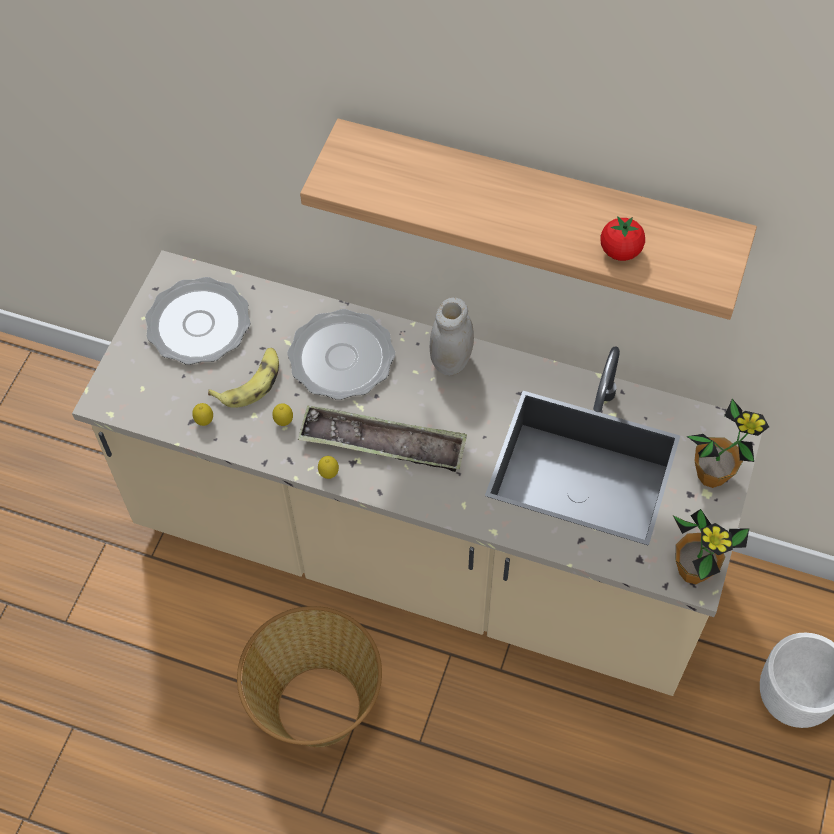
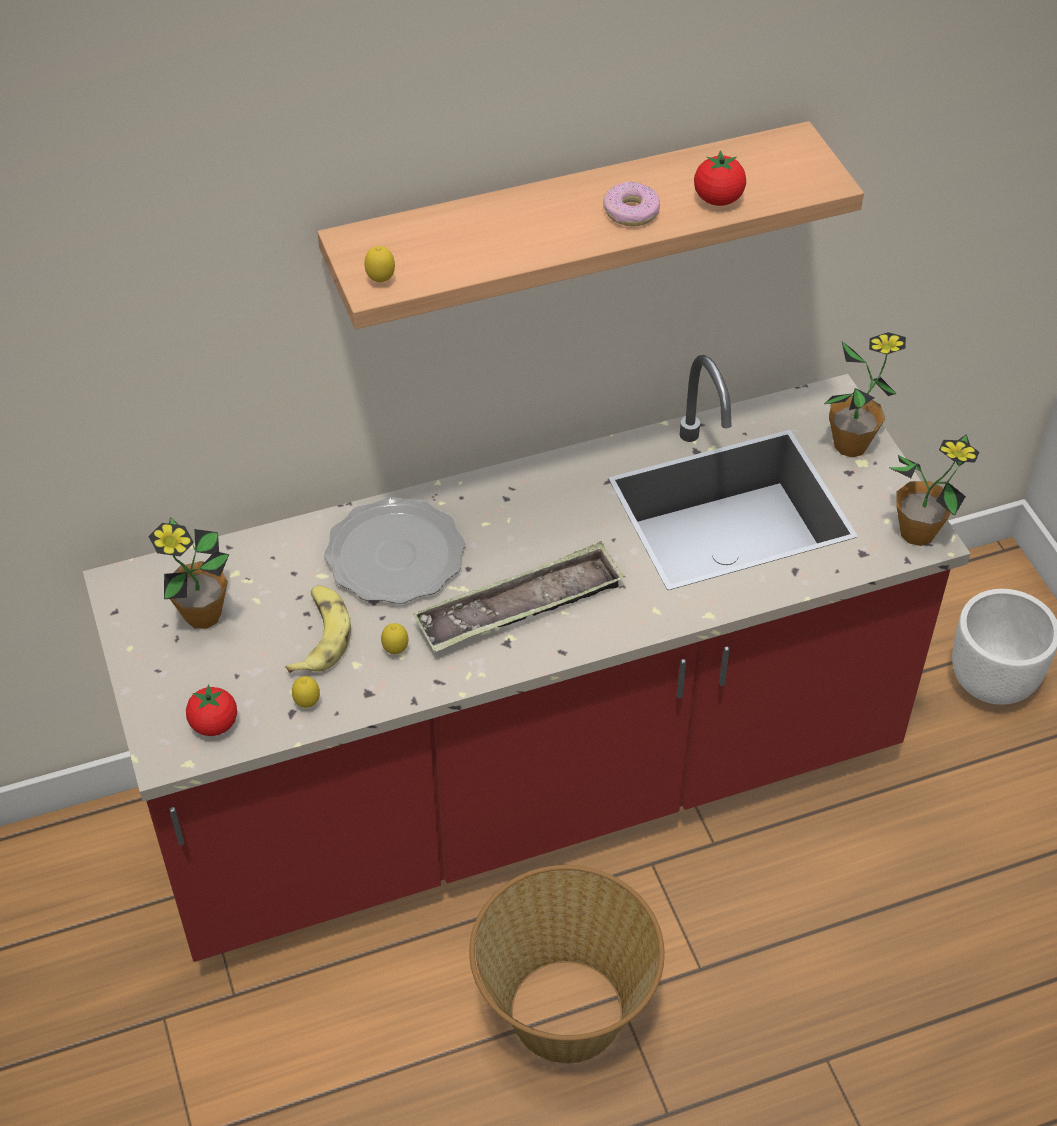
camera: 40 degrees left, 10 degrees down
(144, 399) = (214, 724): none -> tomato
(199, 323) = (203, 615): plate -> potted plant
(329, 474) = (494, 668): lemon -> lemon (381, 281)
(420, 551) = (528, 788): beige counter -> red counter
(451, 361) = (512, 493): white jar -> none
(549, 225) = (630, 212): none -> donut

